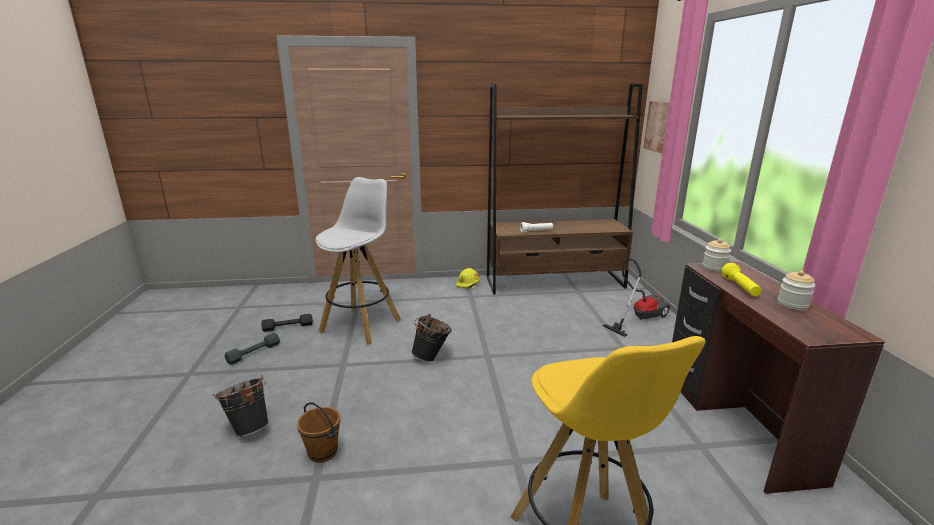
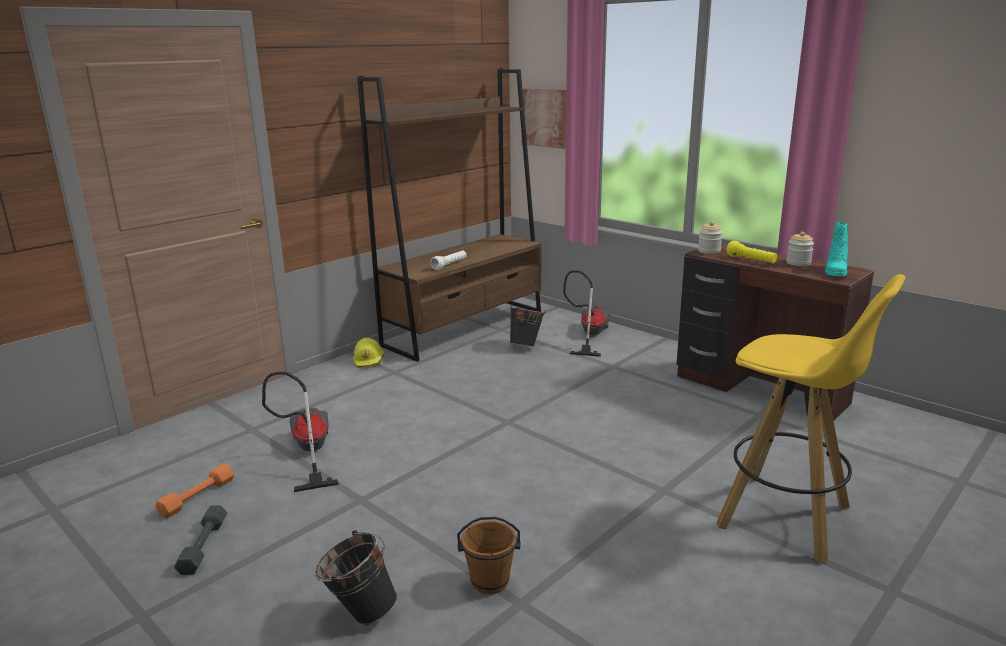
camera: 40 degrees left, 0 degrees up
(288, 326) = (197, 497): black dumbbell -> orange dumbbell
(361, 325) = (308, 452): white stool -> vacuum cleaner
(432, 357) = (453, 447): black bucket -> black bucket (526, 346)
(819, 326) = (835, 272): none -> turquoise boot

